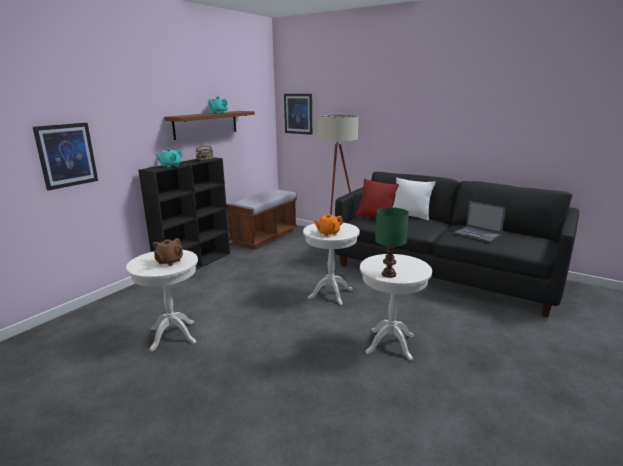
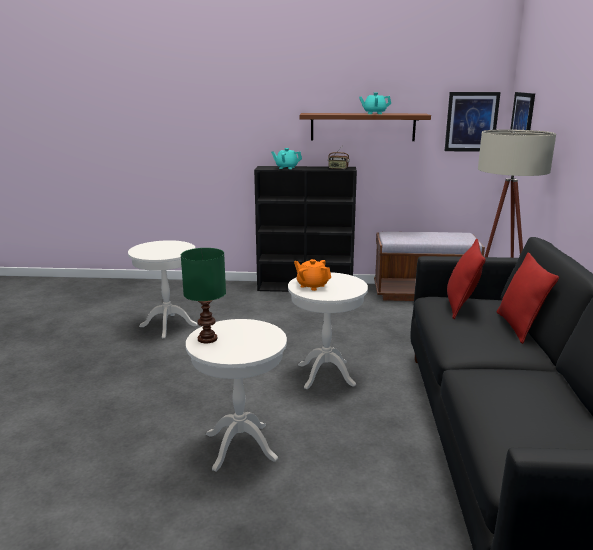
camera: 60 degrees right, 0 degrees up
(66, 155) = (190, 140): picture -> picture (471, 122)
(169, 262) = (162, 251): brown teapot -> none
(410, 216) = (519, 327): white pillow -> red pillow
(478, 234) = (517, 395): laptop -> none

